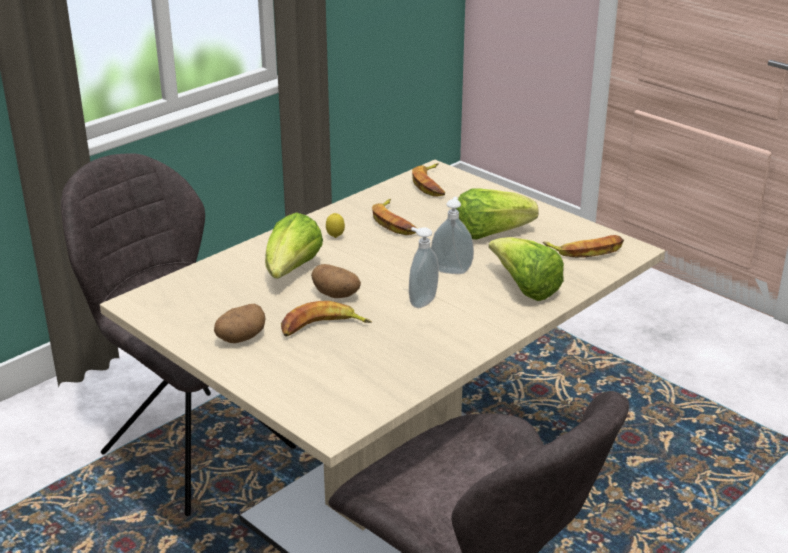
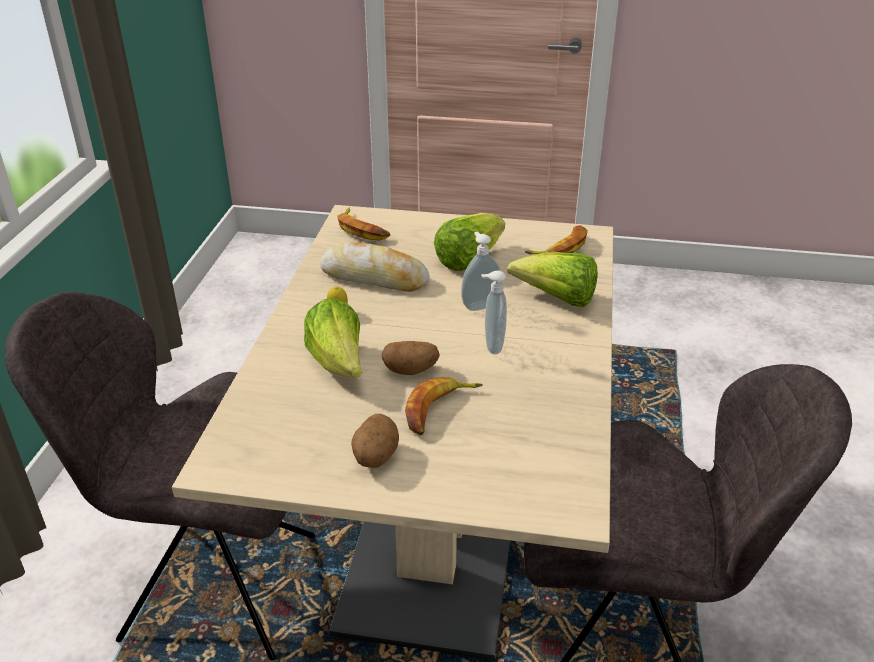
camera: 35 degrees left, 5 degrees up
(394, 222) = (374, 277): banana -> bread

